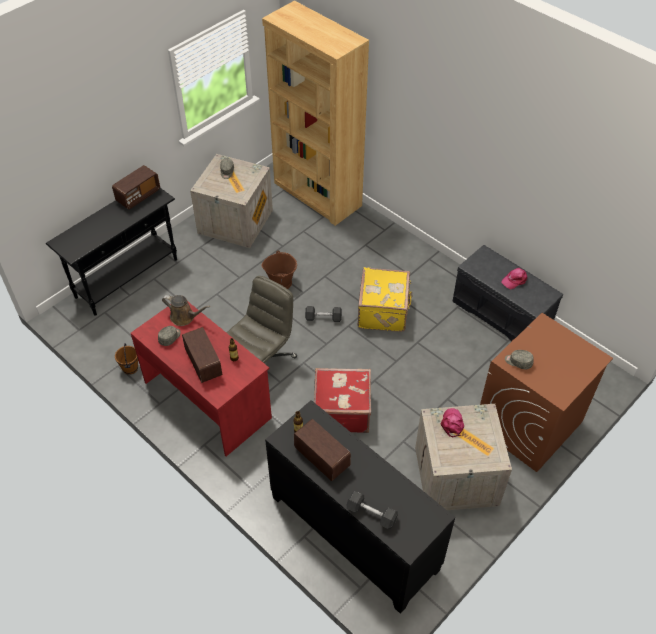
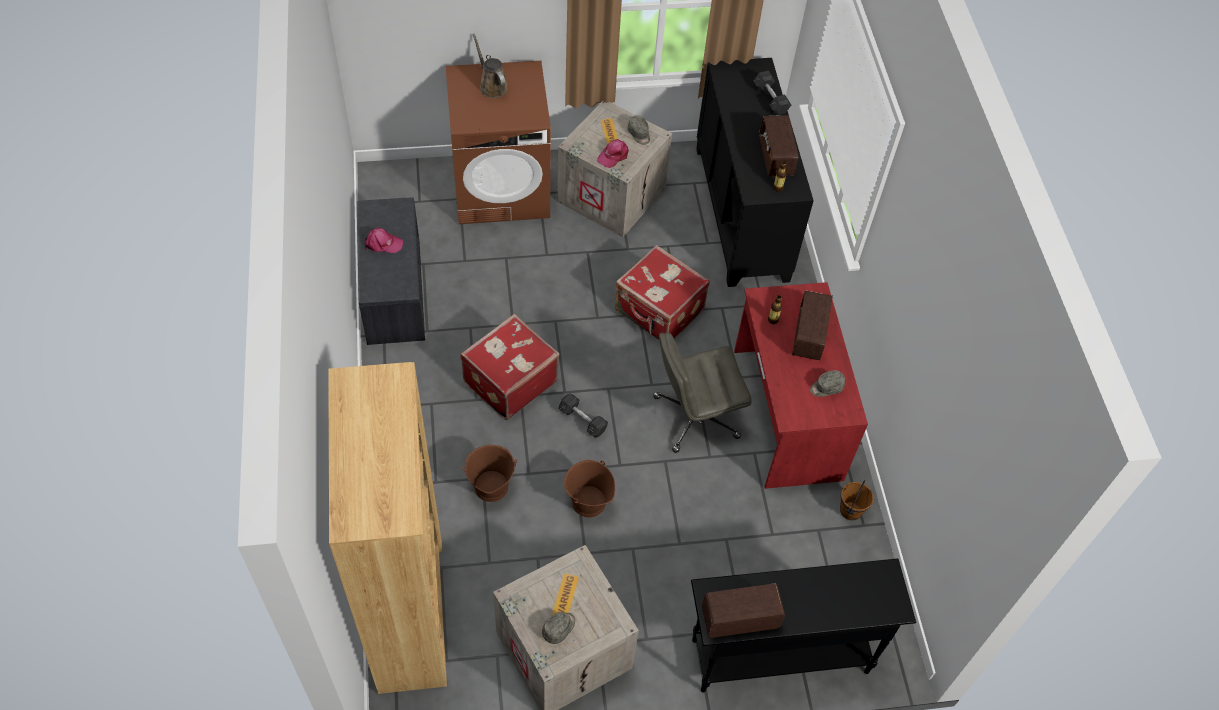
camera: 145 degrees left, 5 degrees up
(184, 317) = (793, 401): brown watering can -> brown watering can (491, 85)
(337, 259) = (490, 487): none -> brown bucket
(384, 311) = (509, 381): yellow suitcase -> red suitcase
(518, 362) = (528, 112): grey cap -> grey cap (639, 134)

